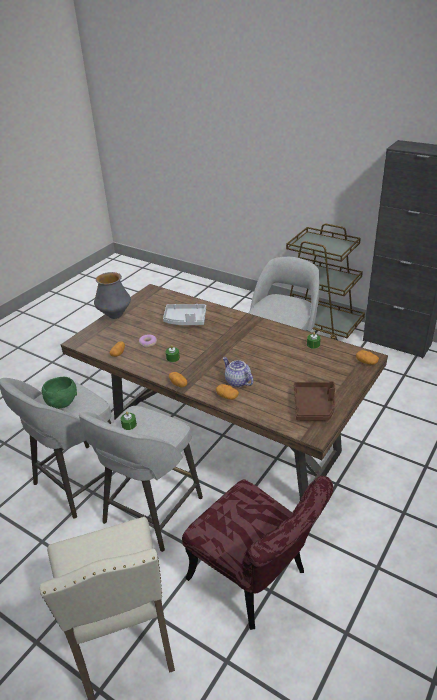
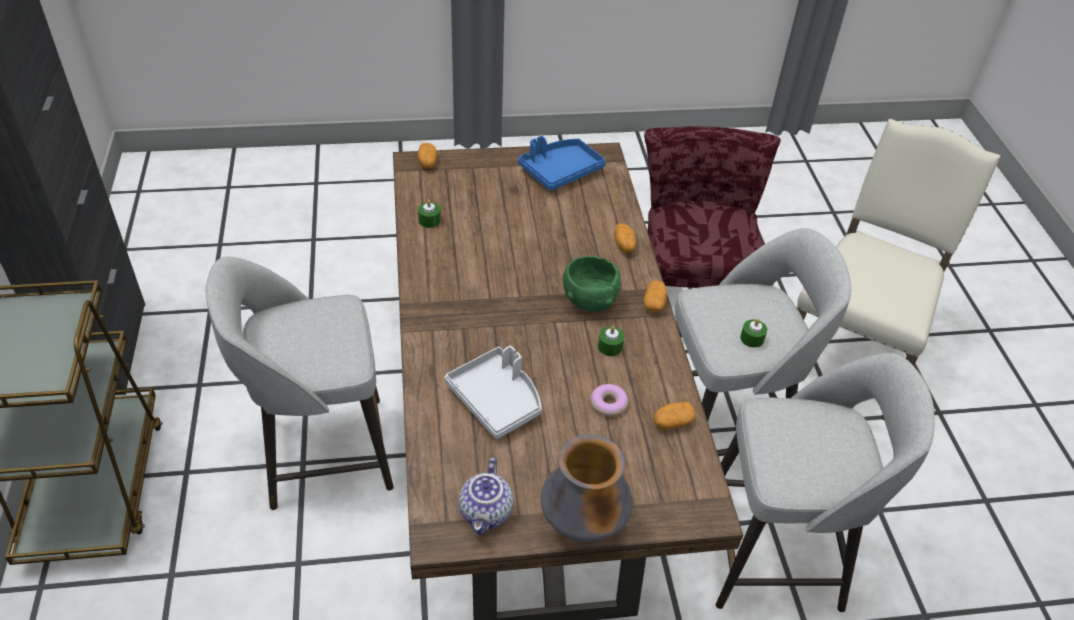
camera: 135 degrees left, 10 degrees up
(62, 403) = (812, 444): green bowl -> green bowl (589, 301)
(237, 382) = (587, 251): teapot -> teapot (487, 513)
(314, 406) = (560, 171): brown tray -> blue tray

